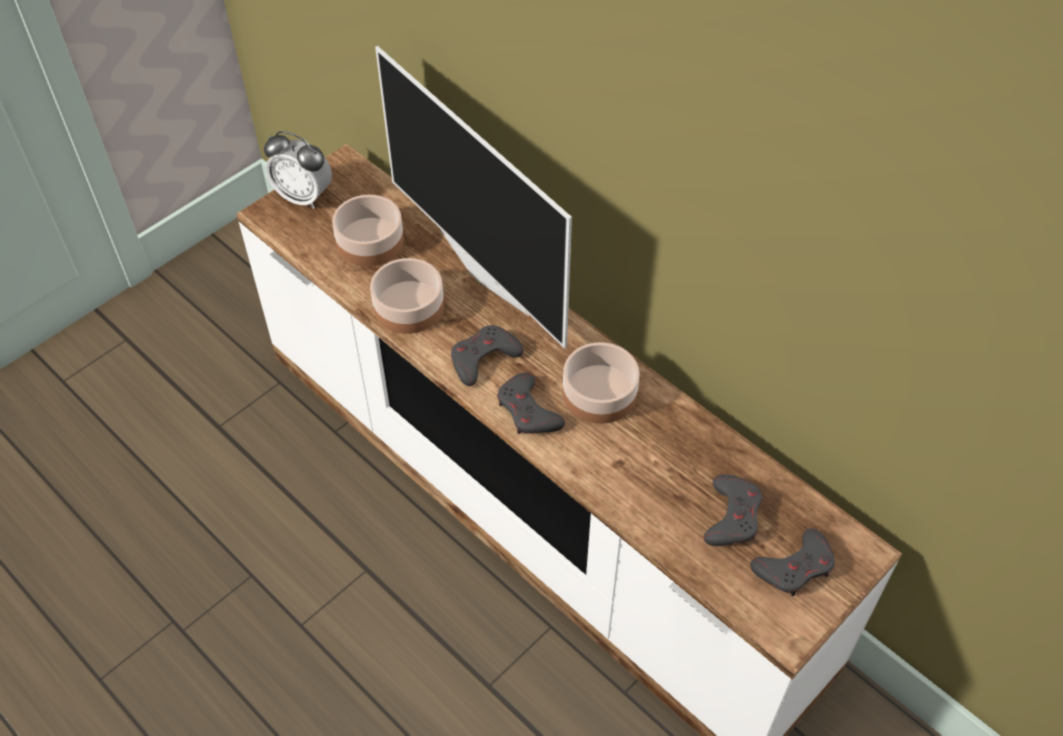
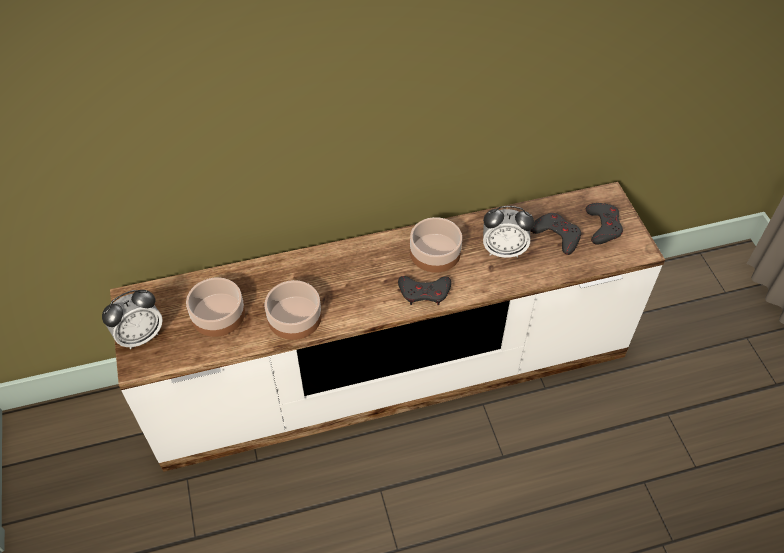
camera: 60 degrees left, 0 degrees up
(483, 358) = (367, 296): grey game controller -> none
(485, 271) = (296, 263): television -> none
(659, 465) = (503, 250): none -> alarm clock

